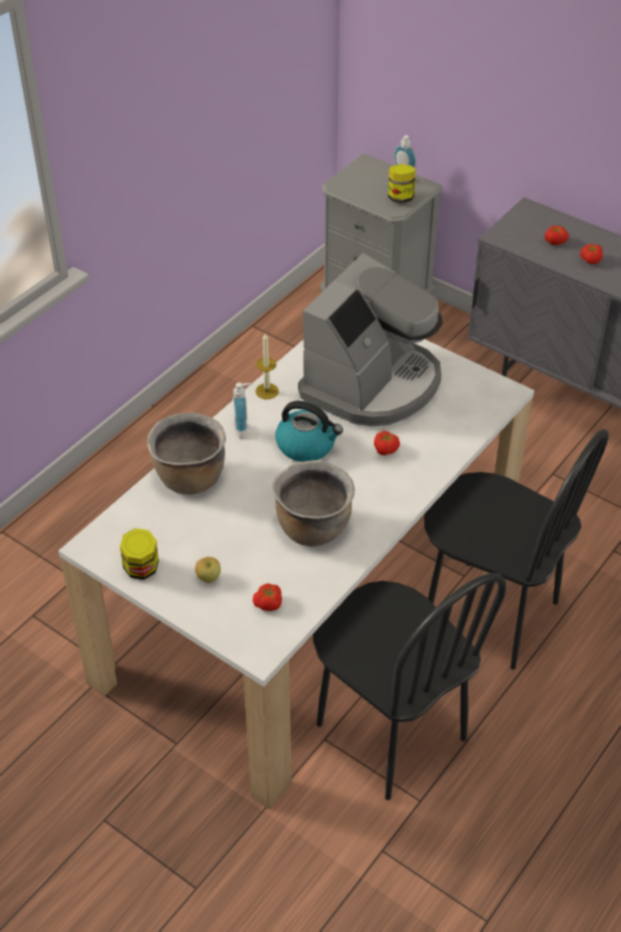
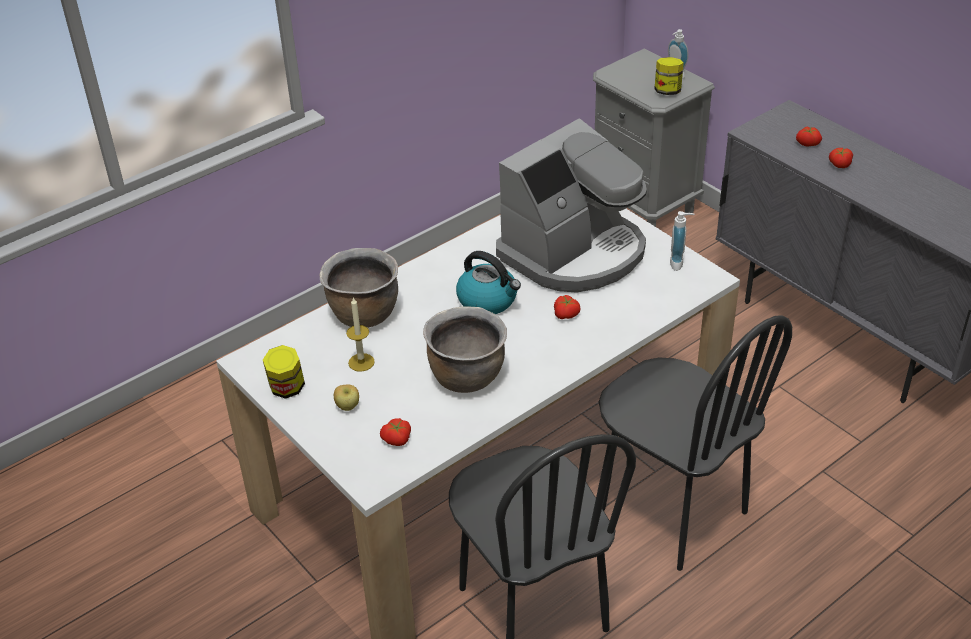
camera: 15 degrees right, 5 degrees down
(244, 430) = (432, 278): soap dispenser -> soap dispenser (679, 263)
(267, 391) = (467, 246): candle -> candle (361, 362)

